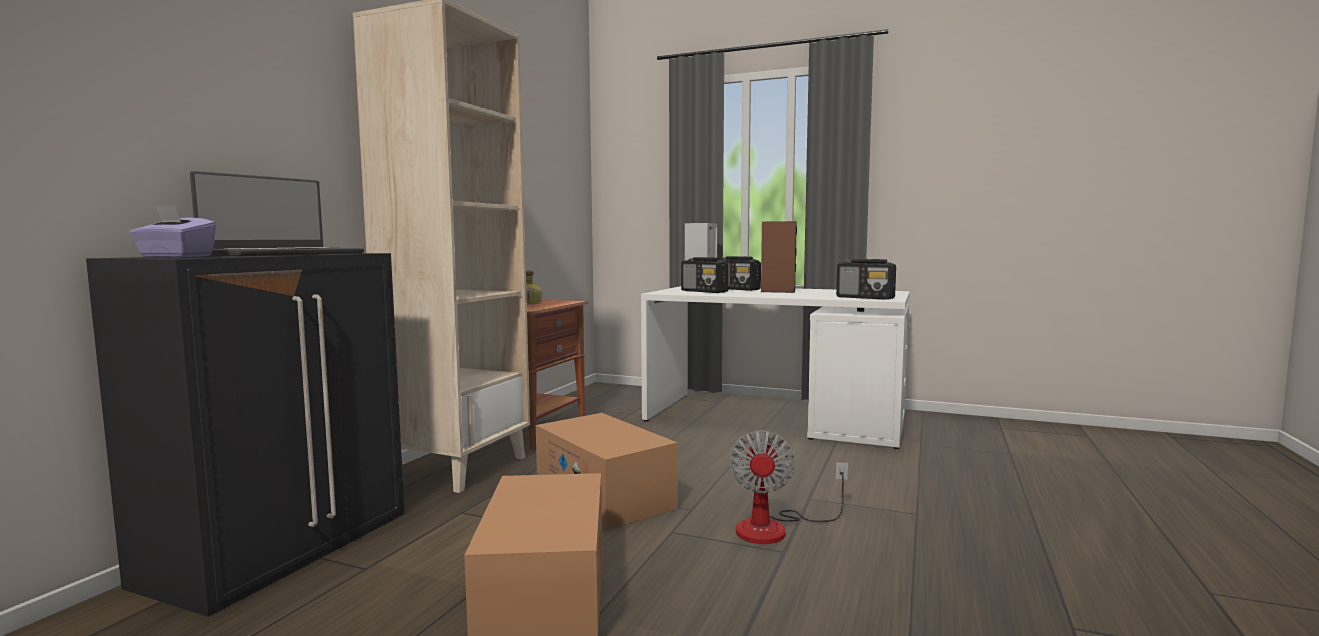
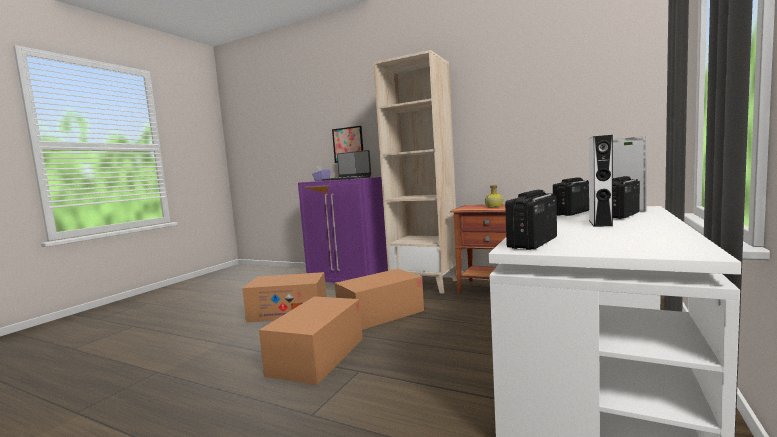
camera: 95 degrees right, 0 degrees up
(198, 148) = (348, 144): none -> picture
(281, 546) = (348, 277): black cabinet -> purple cabinet
(775, 528) = (317, 356): fan -> cardboard box
(778, 291) = (600, 223): brown speaker -> white speaker

